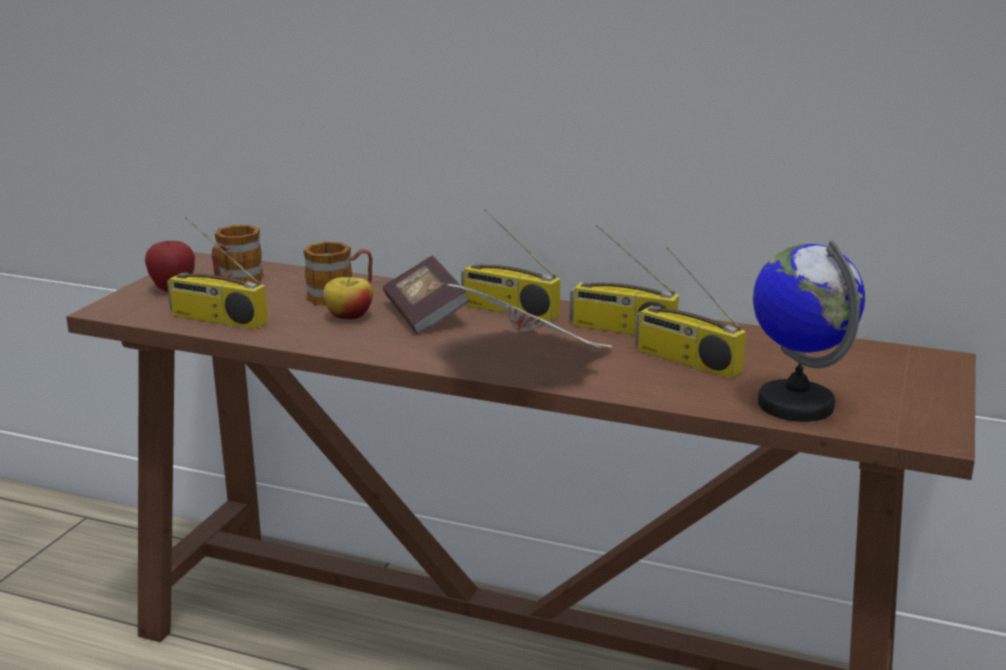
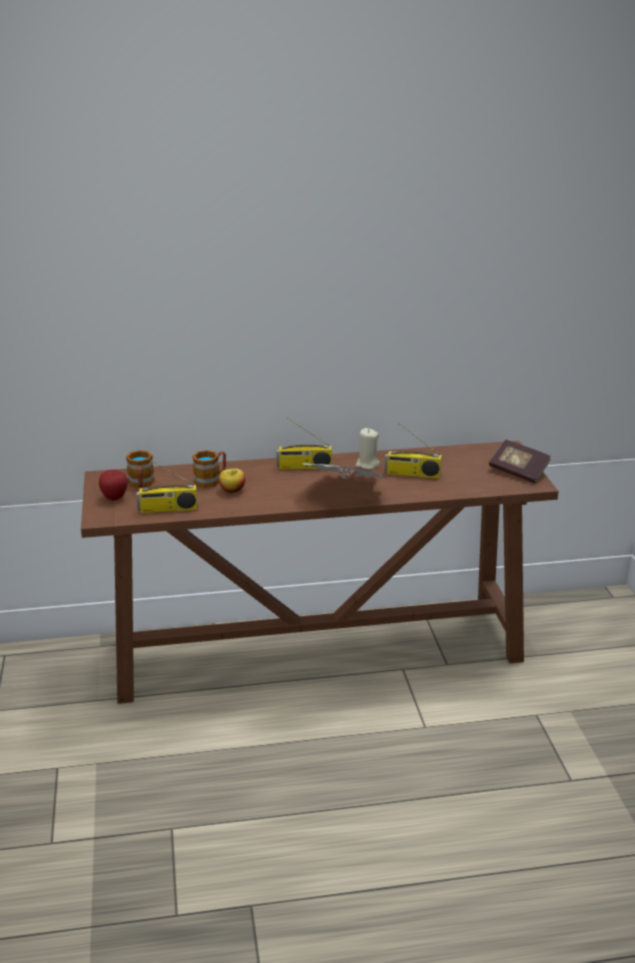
camera: 30 degrees left, 5 degrees up
(425, 314) = (268, 479): book -> book (518, 472)
(621, 329) = (367, 464): radio -> beige candle
(795, 404) = (476, 484): globe -> none

